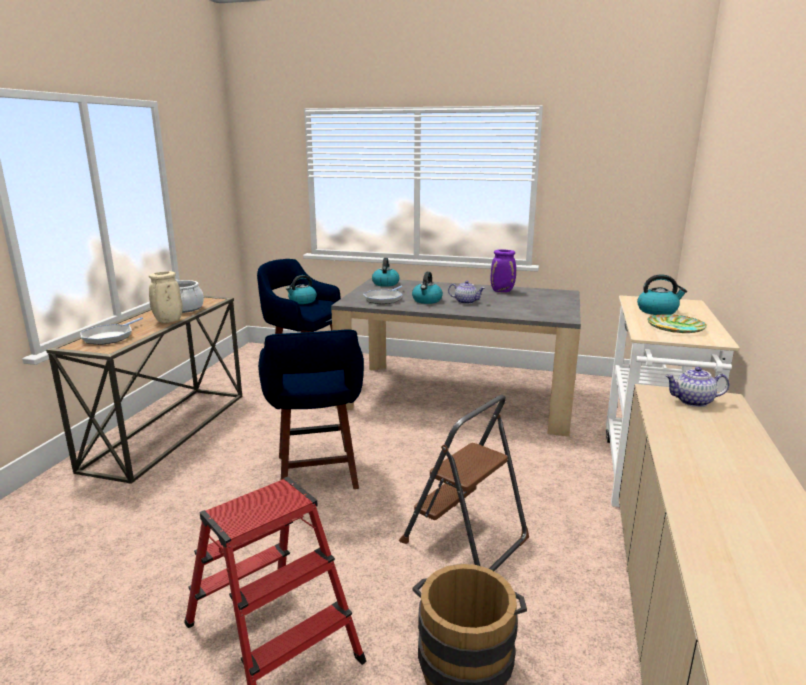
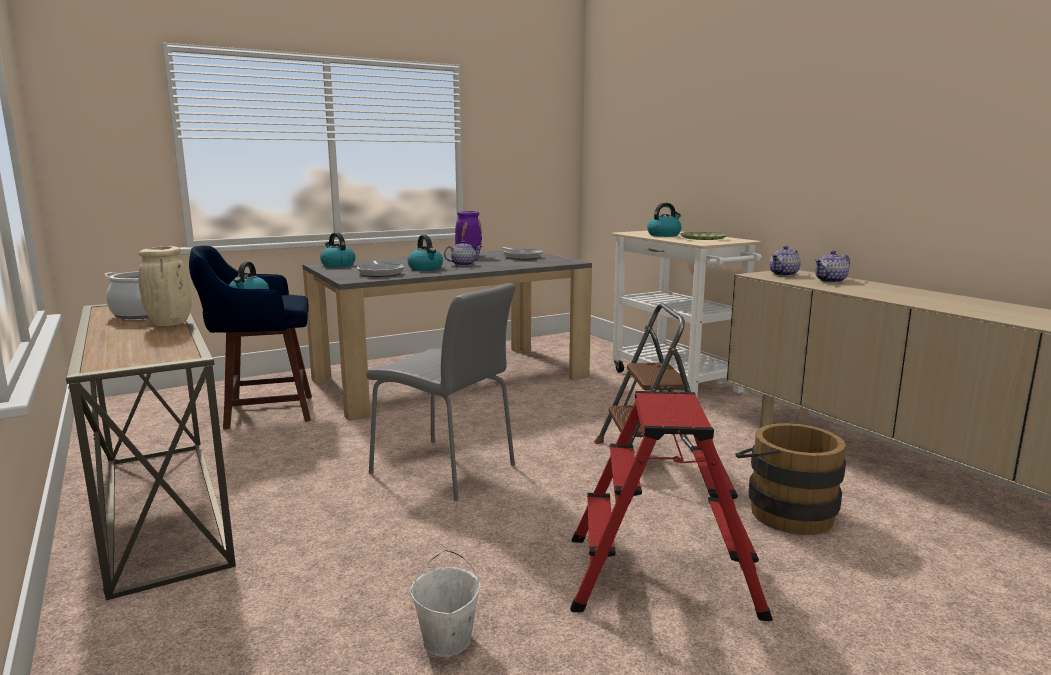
camera: 45 degrees left, 5 degrees down
(110, 337) = (132, 349): frying pan -> frying pan (521, 257)
(112, 592) = (447, 641): none -> white bucket
(316, 475) = (447, 470): blue stool -> grey chair
(716, 431) = (830, 281): none -> teapot

